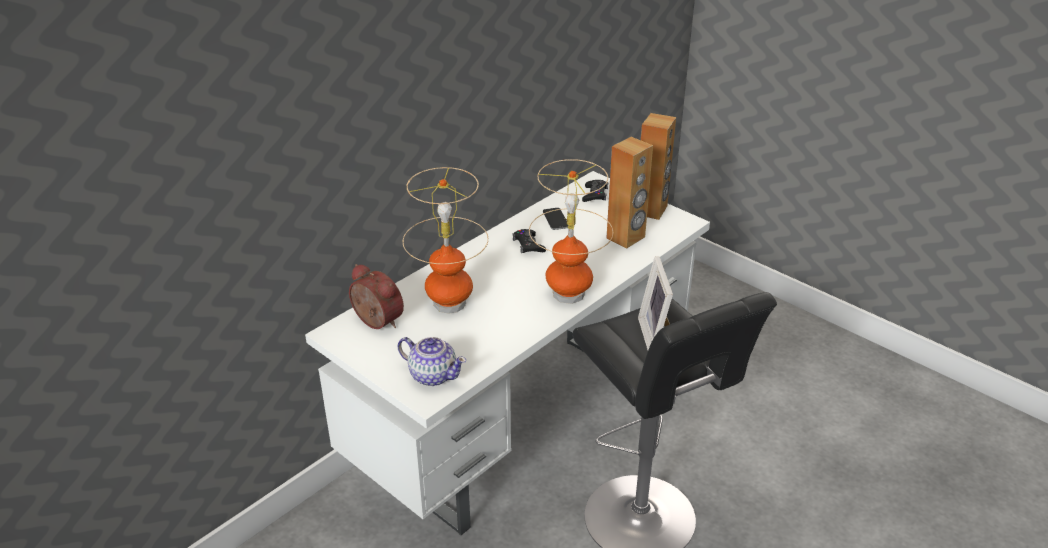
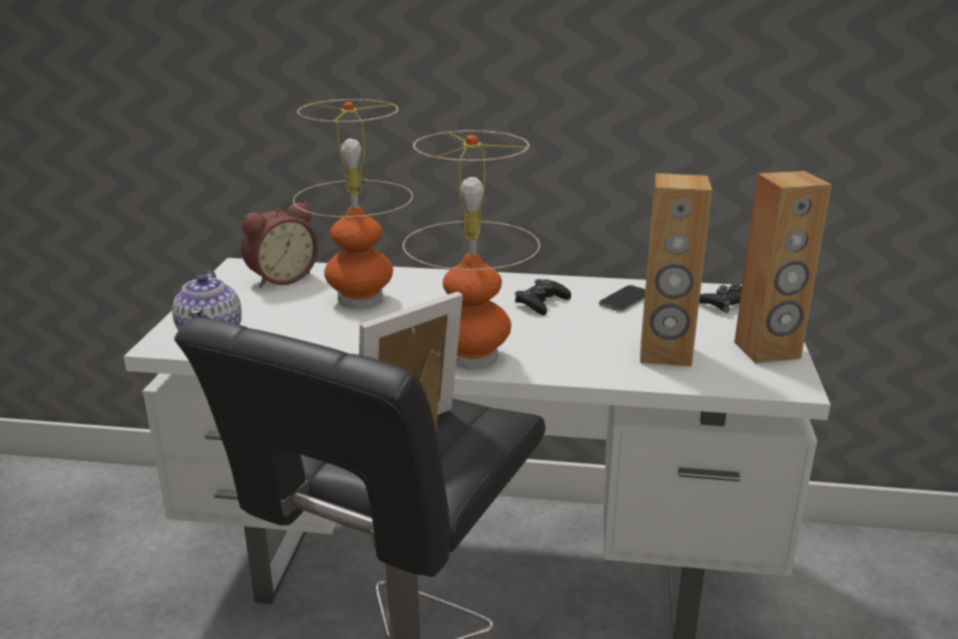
camera: 55 degrees right, 10 degrees down
(375, 322) = (281, 278): alarm clock -> alarm clock turned 45 degrees clockwise

